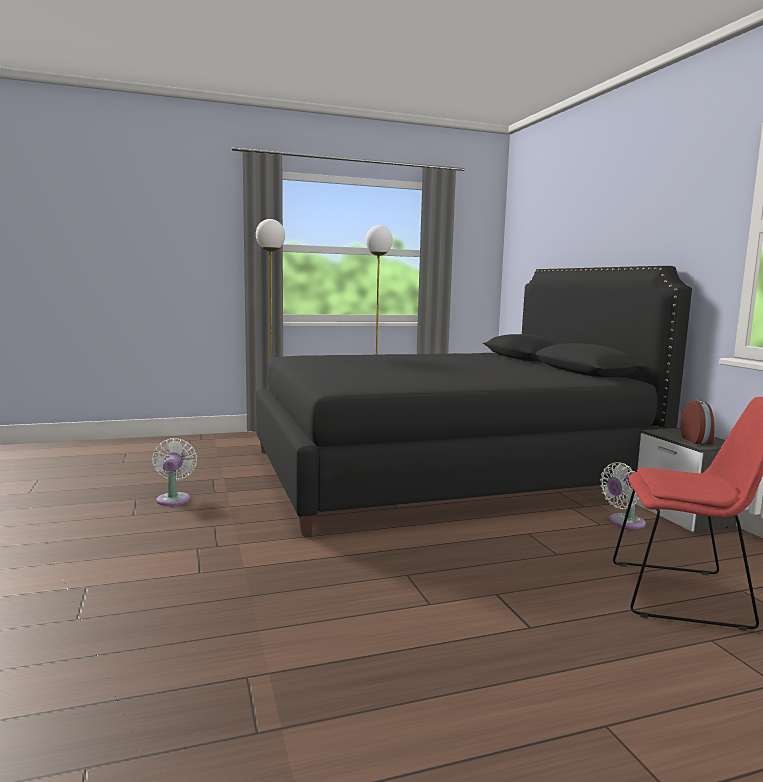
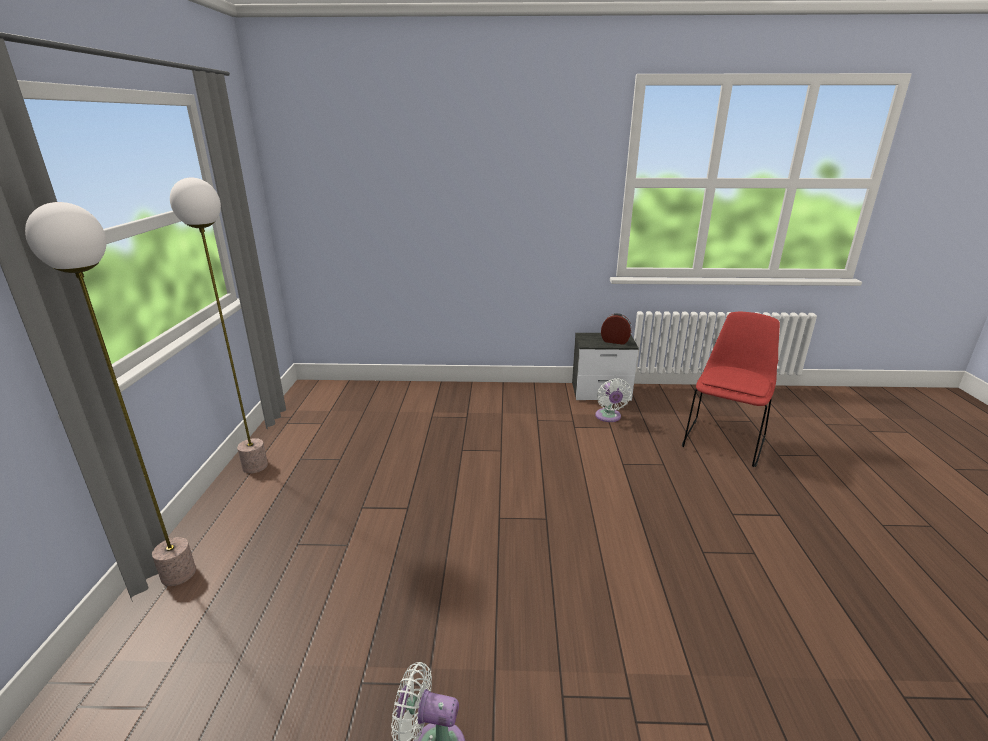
camera: 70 degrees left, 15 degrees up
(442, 471) = (453, 461): black bed -> none

